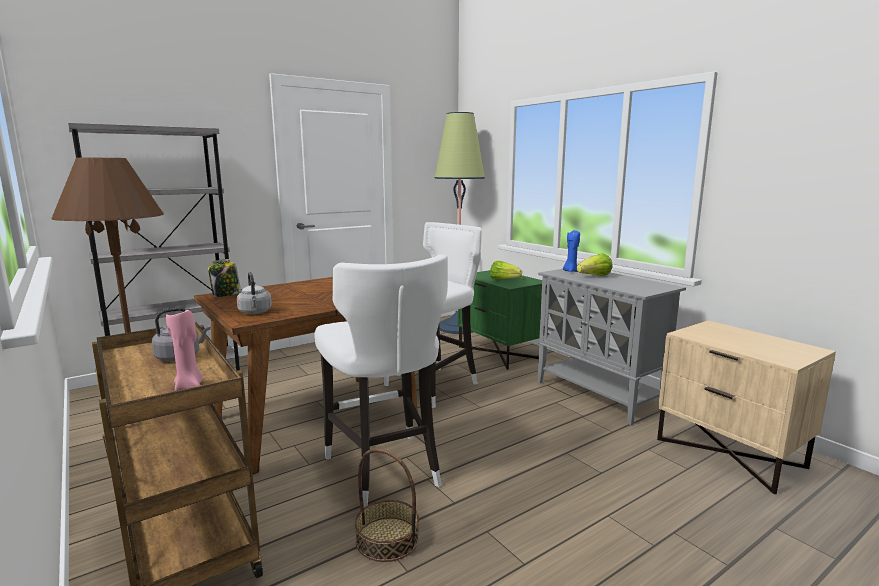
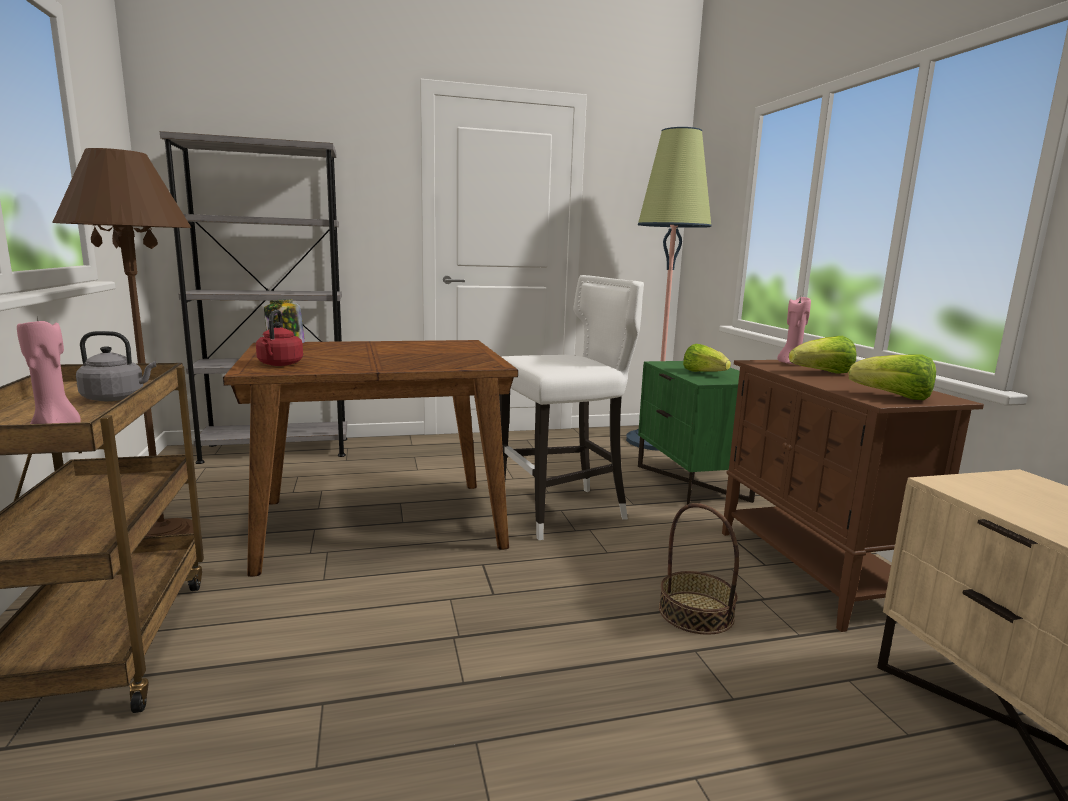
camera: 20 degrees right, 0 degrees up
(255, 312) = (279, 364): grey kettle -> red kettle
(384, 470) = (407, 610): white stool -> none
(387, 538) = (331, 709): basket -> basket (696, 612)
(570, 271) = (790, 363): blue candle -> pink candle
(599, 395) = (814, 572): grey cabinet -> brown cabinet
(644, 288) = (893, 397): none -> lettuce

